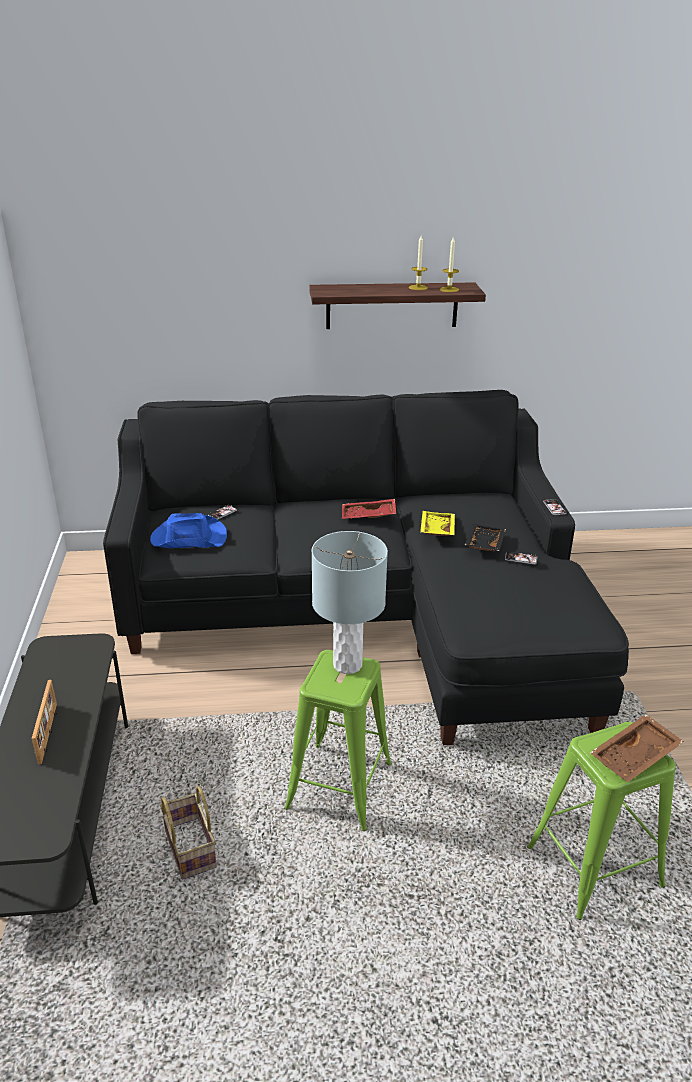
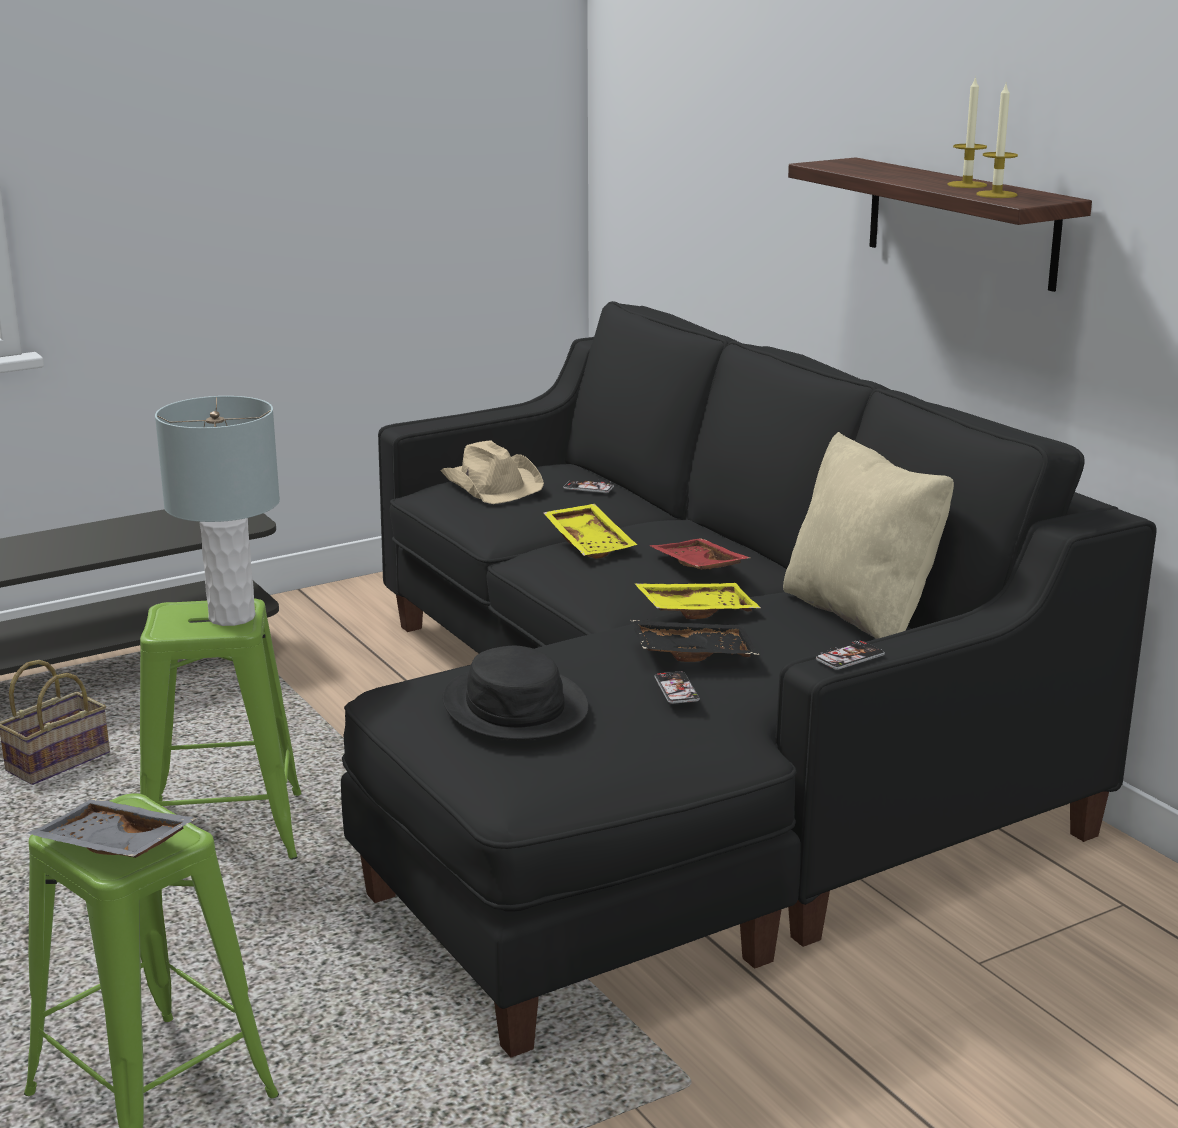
camera: 65 degrees right, 10 degrees down
(49, 733) = (69, 547): picture frame -> none
(188, 538) = (493, 485): blue hat -> beige hat
(309, 533) = (591, 542): none -> yellow tray
(457, 497) = (861, 615): none -> beige pillow
(520, 602) = (516, 706): none -> black hat
(635, 757) = (111, 848): brown tray -> grey tray

